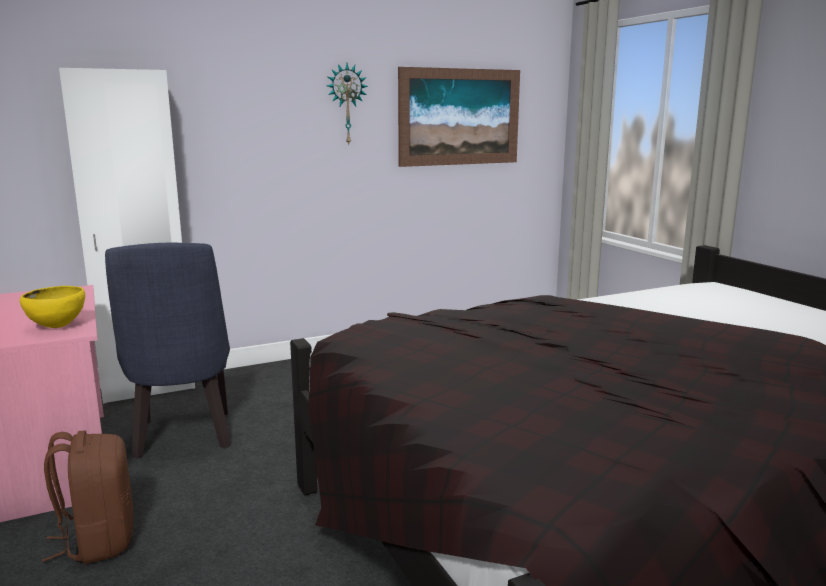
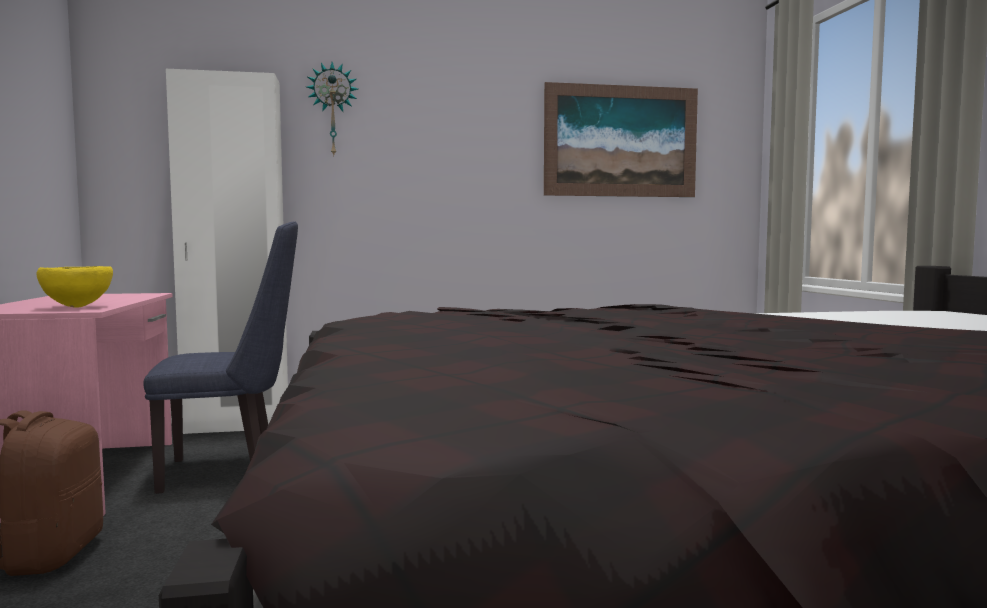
camera: 15 degrees right, 10 degrees down
(184, 438) = (232, 471): blue chair -> blue chair turned 105 degrees counterclockwise
(346, 104) = (482, 123): wall clock -> wall clock (333, 110)

